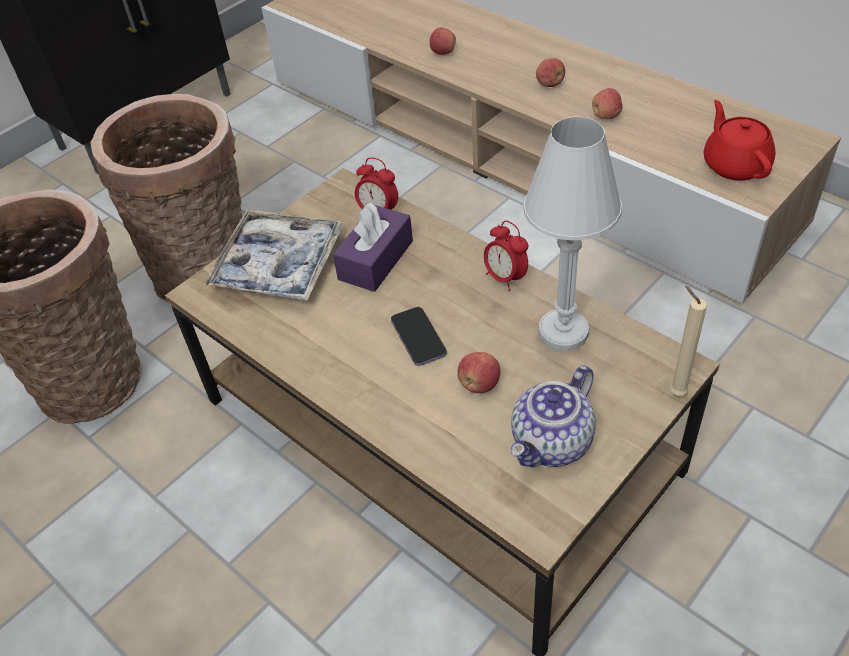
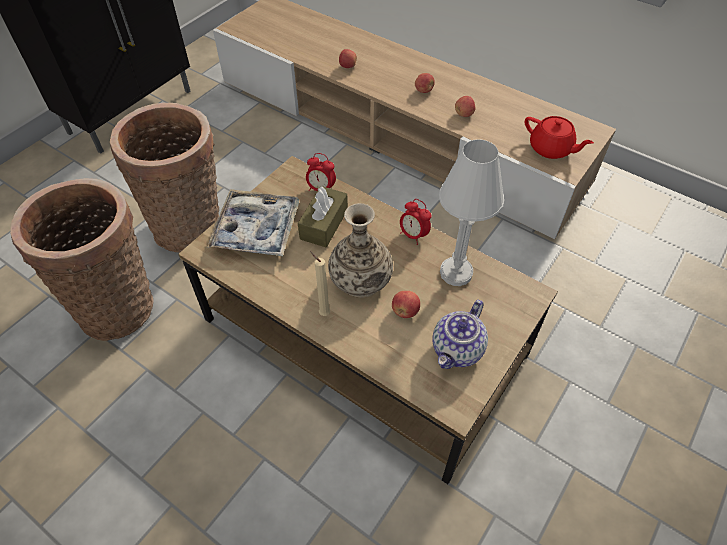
camera: 10 degrees left, 5 degrees up
(376, 260) = (324, 224): purple tissue box -> brown tissue box
(418, 338) = (360, 279): phone -> vase
(675, 391) = (532, 311): beige candle -> beige candle (323, 313)
(735, 165) = (551, 149): red teapot -> red teapot turned 150 degrees clockwise

